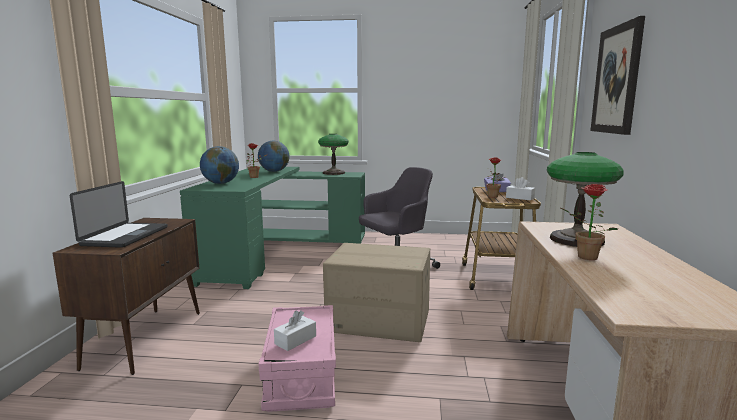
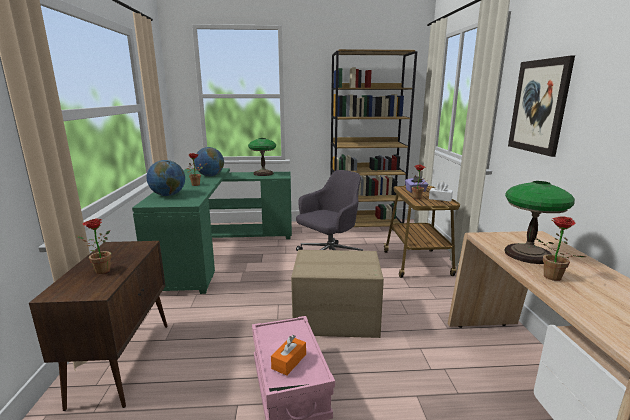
camera: 10 degrees left, 5 degrees up
(126, 236) = (99, 271): laptop -> potted plant
(295, 340) = (289, 361): white tissue box -> orange tissue box
(451, 239) = (365, 226): none -> brown bookcase

